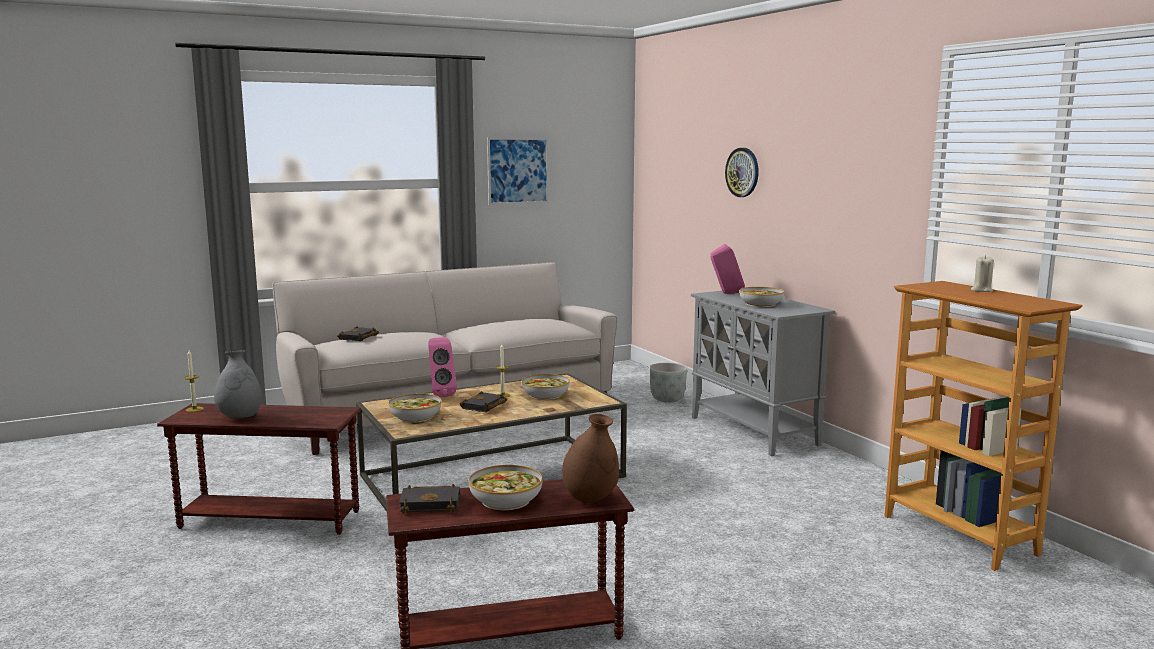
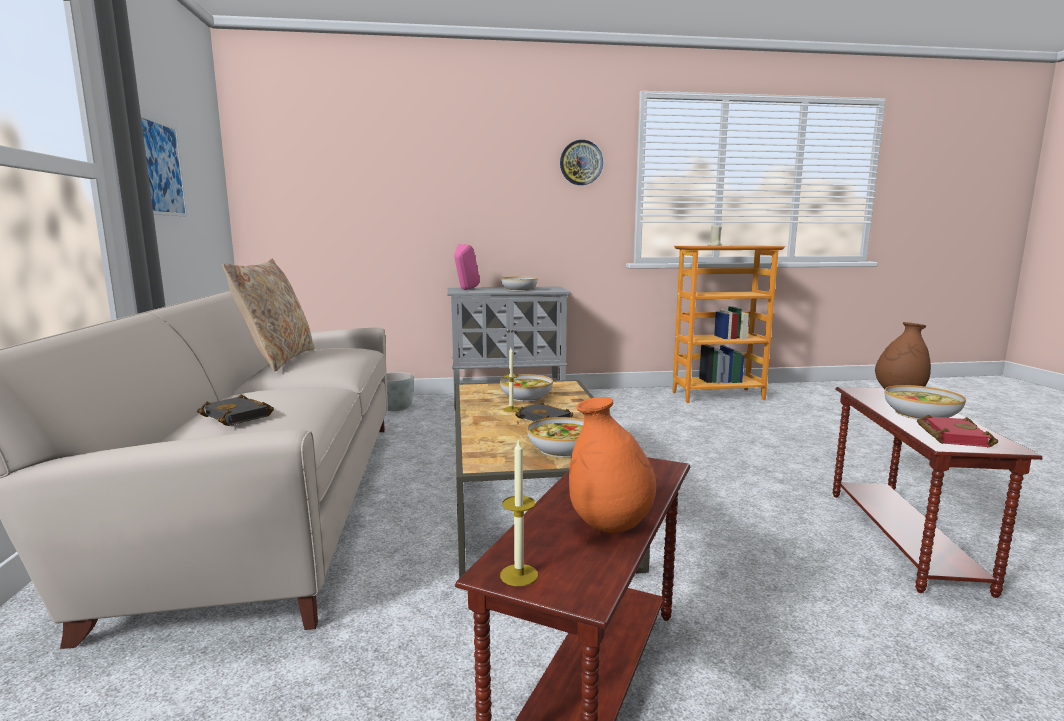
camera: 70 degrees left, 0 degrees up
(240, 418) = (610, 527): grey vase -> orange vase
(432, 503) = (950, 436): black book -> red book
(440, 394) = (476, 432): pink speaker -> none
(503, 319) = (277, 359): none -> beige pillow
(742, 172) = (431, 182): wall clock -> wall clock (581, 162)

